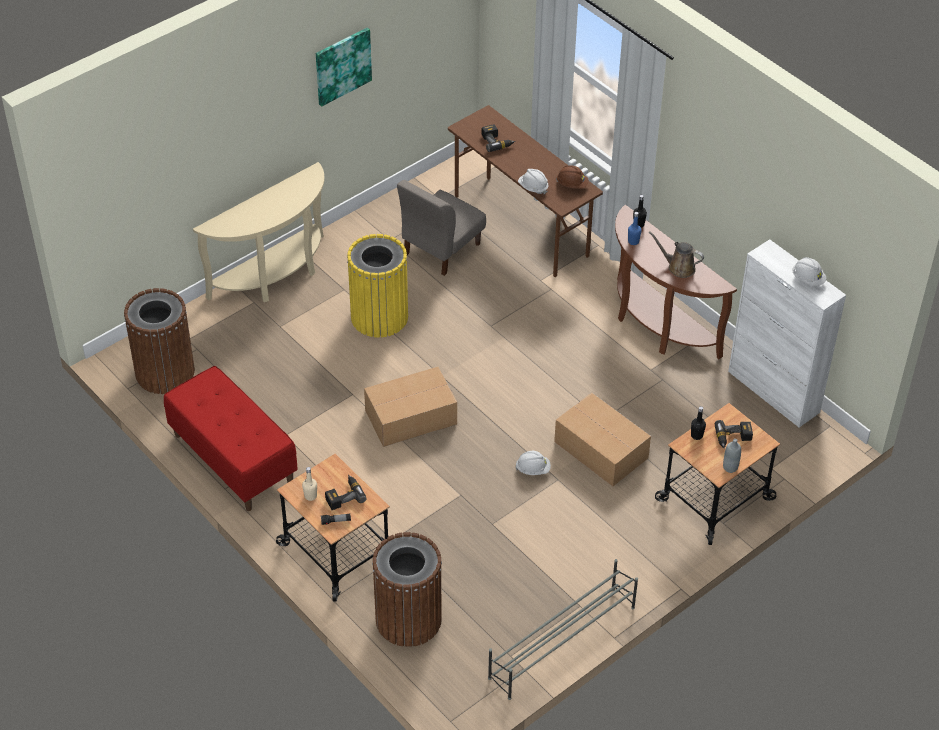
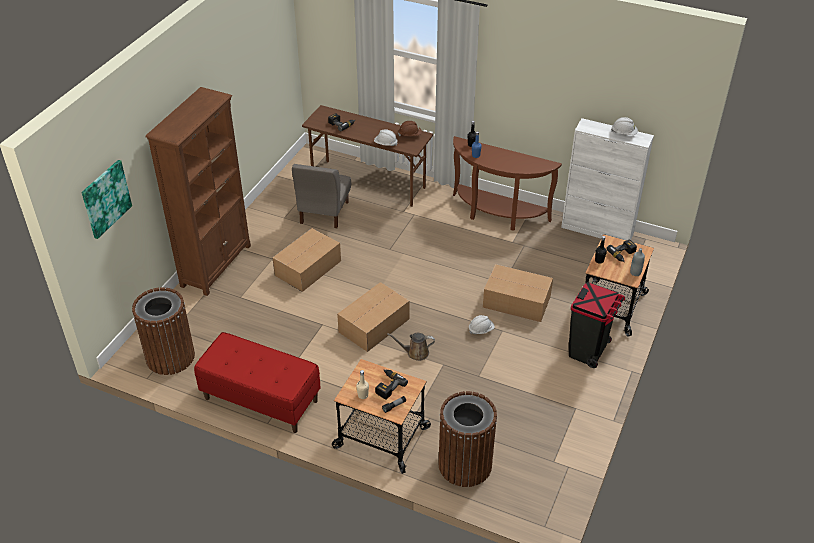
camera: 25 degrees left, 5 degrees down
(275, 276) = (216, 265): beige console table -> brown bookcase
(342, 65) = (228, 88): picture -> picture (105, 198)
(379, 317) = (309, 268): yellow trash can -> cardboard box
(561, 642) = (581, 438): grey shoe rack -> none
(645, 543) = (588, 350): none -> black trash can
(678, 267) = (516, 162): brown watering can -> brown watering can (415, 353)

